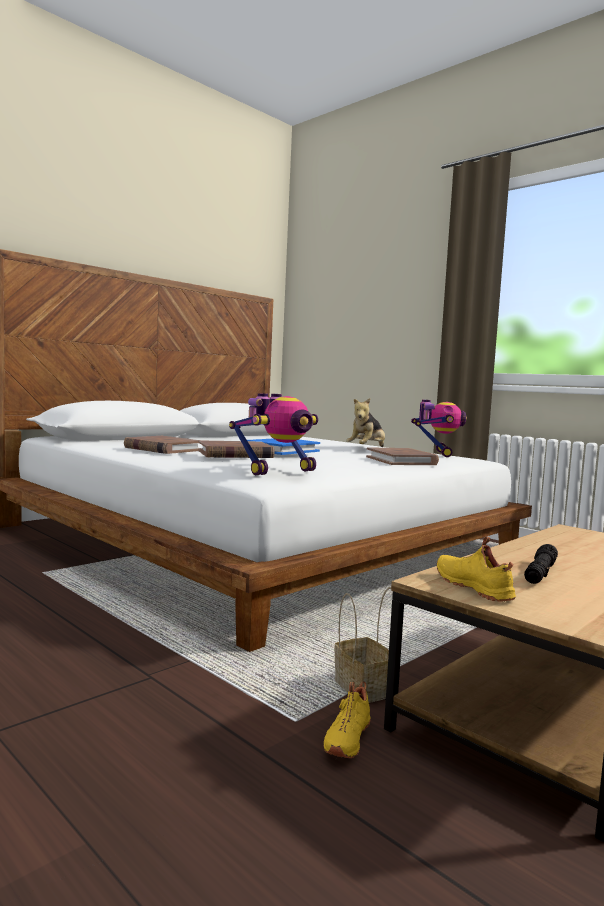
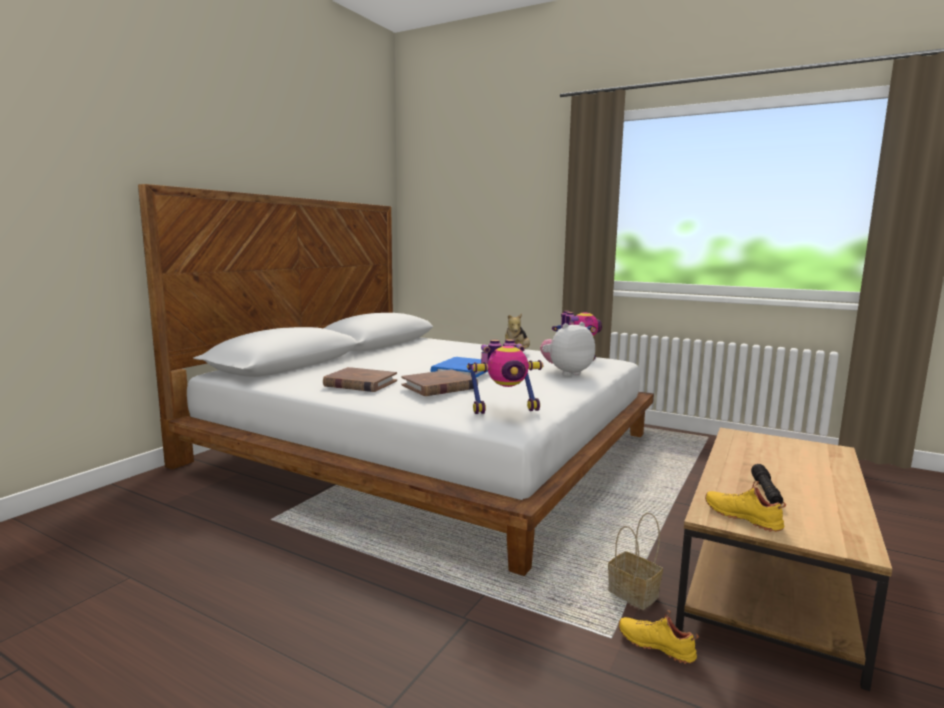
camera: 15 degrees left, 5 degrees up
(277, 471) = (504, 409): toy robot -> toy robot turned 45 degrees clockwise
(346, 738) = (656, 645): yellow shoe -> yellow shoe turned 120 degrees clockwise
(401, 461) = (566, 373): brown book -> plush toy

